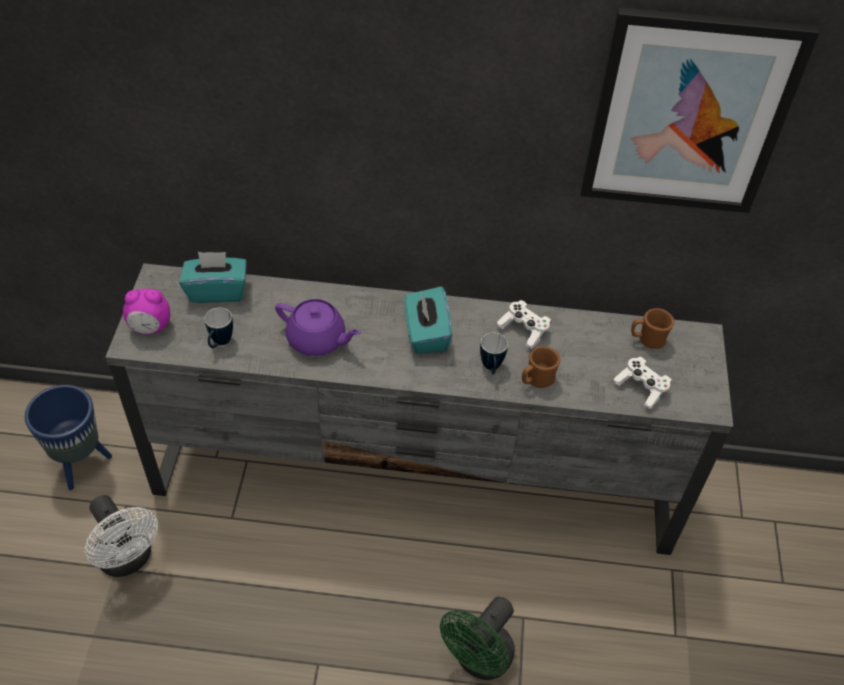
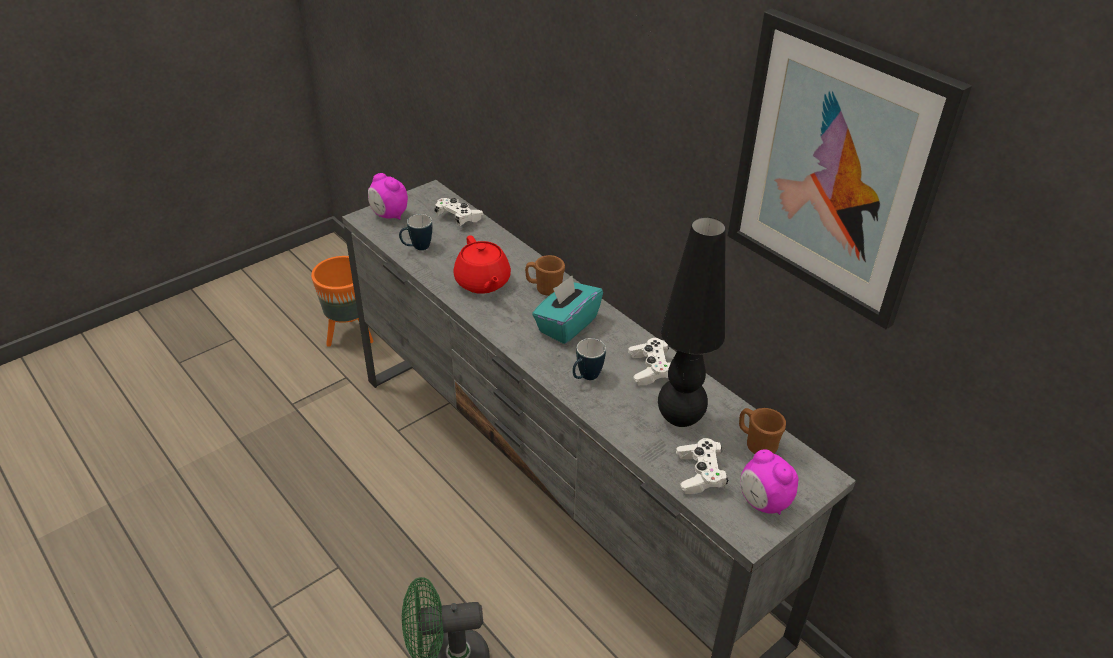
camera: 45 degrees right, 10 degrees down
(81, 464) = (351, 336): blue planter -> orange planter
(128, 560) = (309, 410): white fan -> none
(217, 290) = (458, 218): turquoise tissue box -> white game controller
(317, 340) = (482, 282): purple teapot -> red teapot
(536, 380) = (611, 409): brown mug -> brown mug (545, 289)
(584, 356) = (679, 418): none -> black table lamp
(695, 380) = (763, 502): none -> alarm clock

